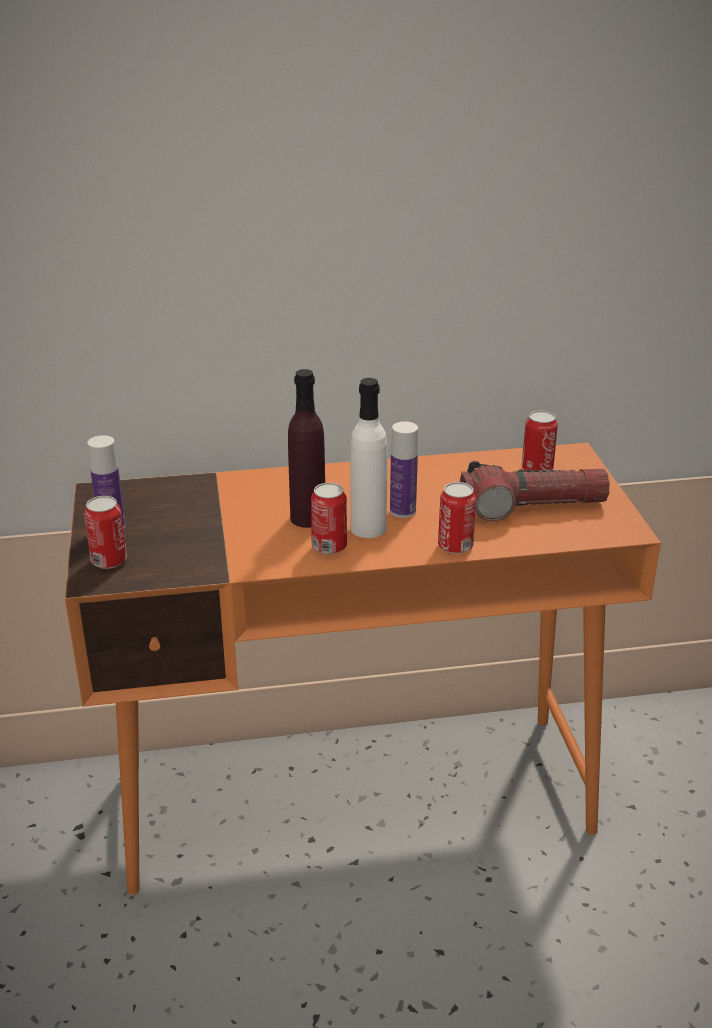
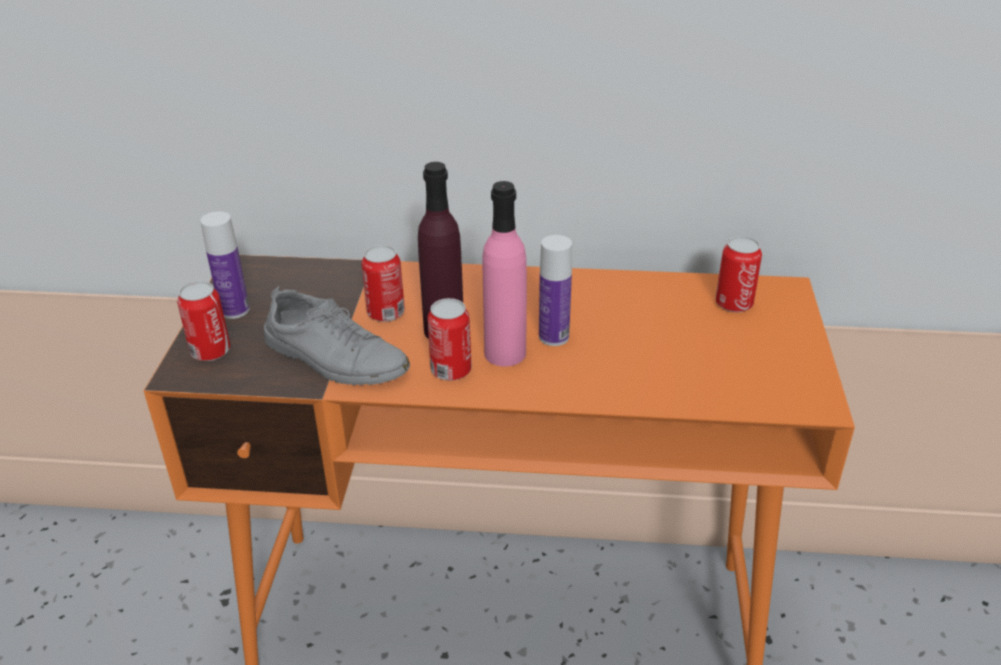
camera: 15 degrees right, 5 degrees up
(224, 550) = (335, 358): none -> grey shoe
(368, 528) = (505, 353): white bottle -> pink bottle
(455, 546) = (596, 392): can -> can (386, 313)
(532, 506) = (709, 353): flashlight -> none

